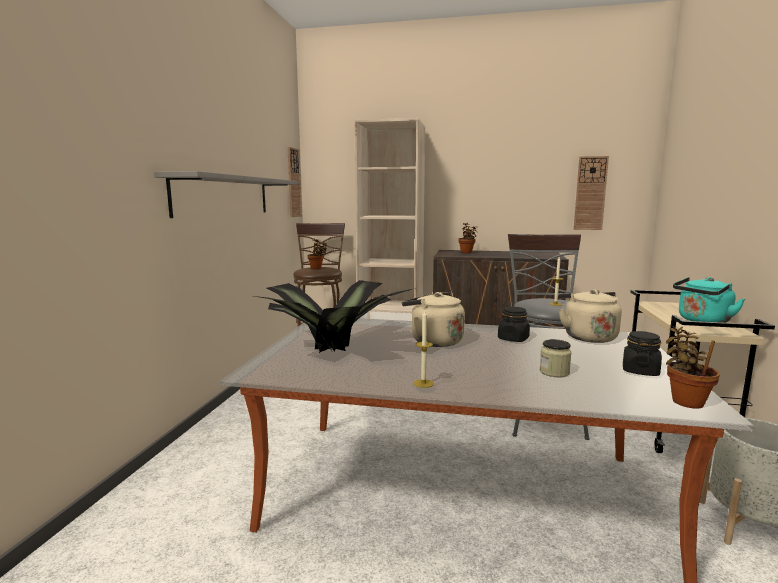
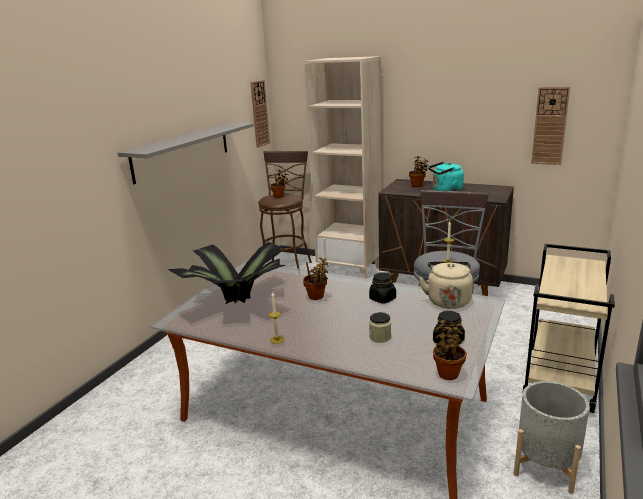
camera: 15 degrees right, 10 degrees up
(433, 341) = (317, 297): beige kettle -> potted plant
(702, 321) = (577, 287): turquoise kettle -> turquoise kettle (445, 191)

